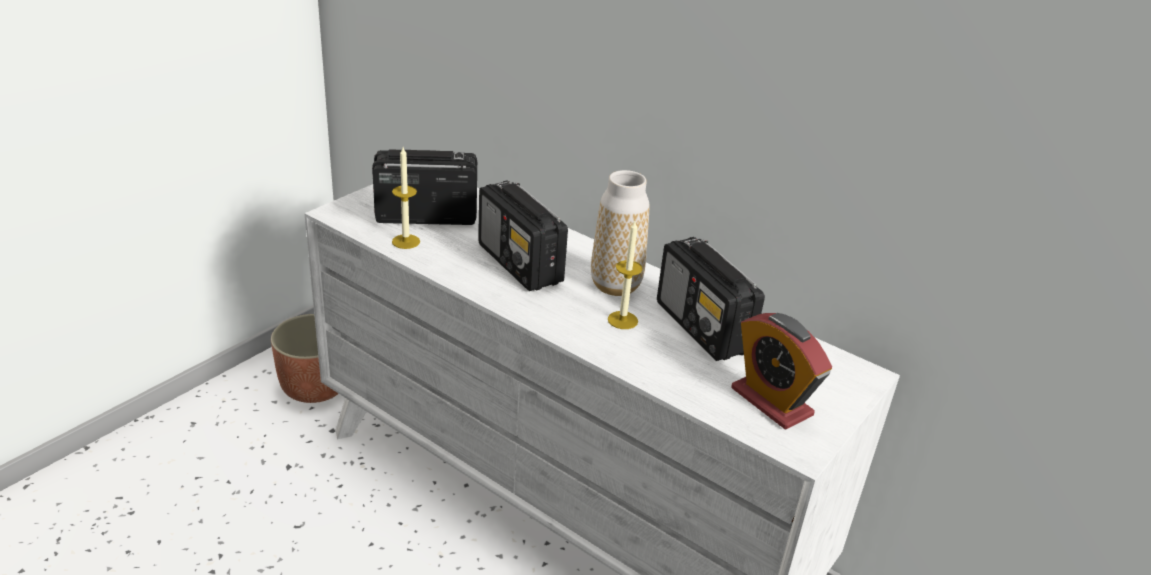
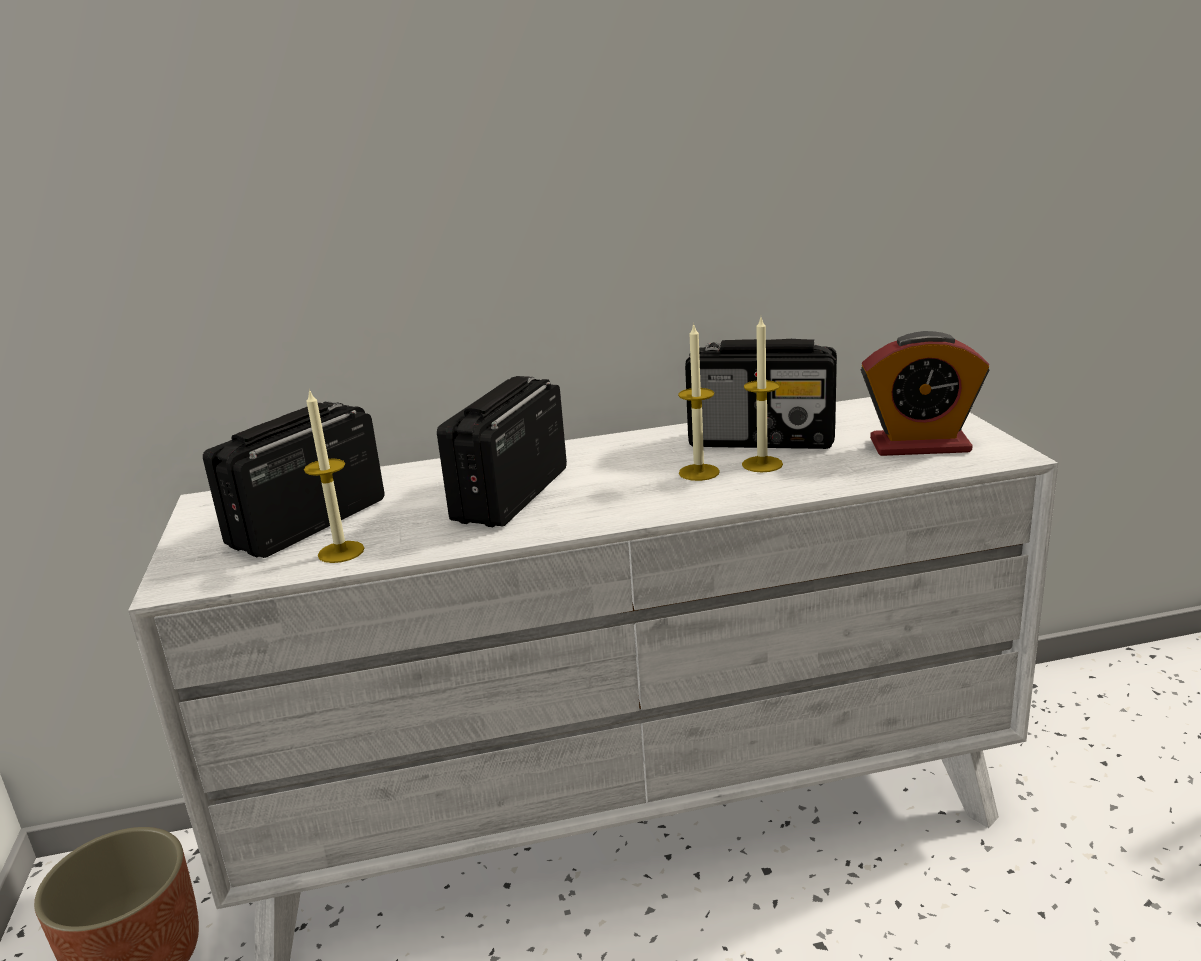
camera: 45 degrees left, 10 degrees down
(520, 264) = (510, 496): radio -> radio turned 105 degrees clockwise
(615, 285) = (630, 458): vase -> none
(662, 341) = (762, 464): none -> candle

